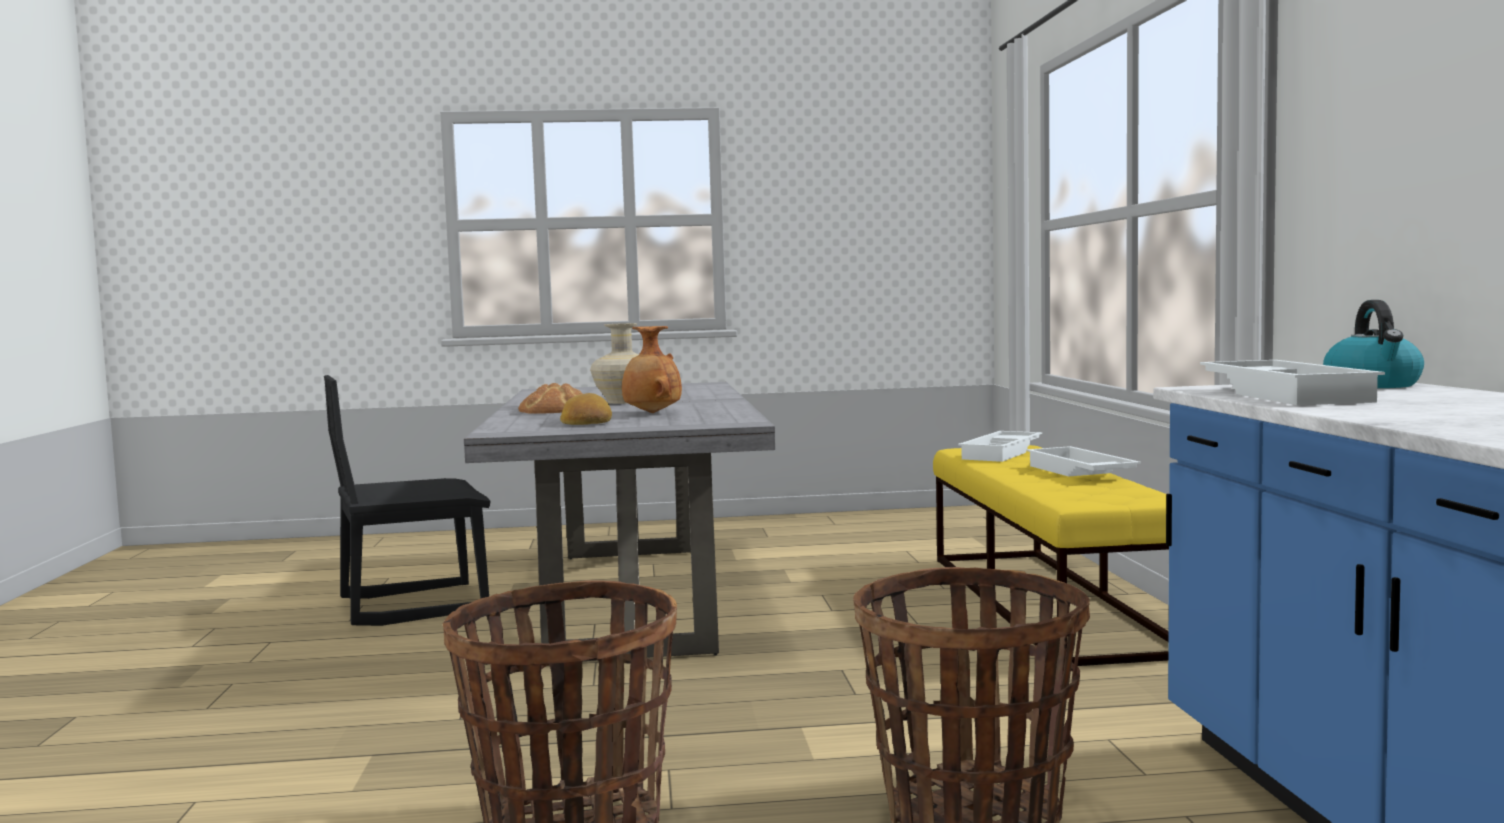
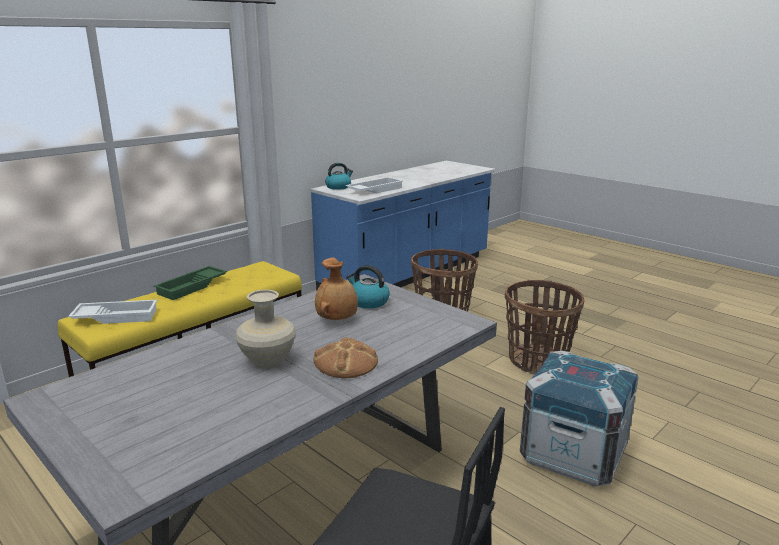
camera: 130 degrees left, 15 degrees up
(343, 729) = (573, 454): none -> crate
(586, 421) = (397, 321): bread -> none
(667, 420) = (368, 302): none -> kettle
(1078, 472) = (192, 287): white tray -> green tray

